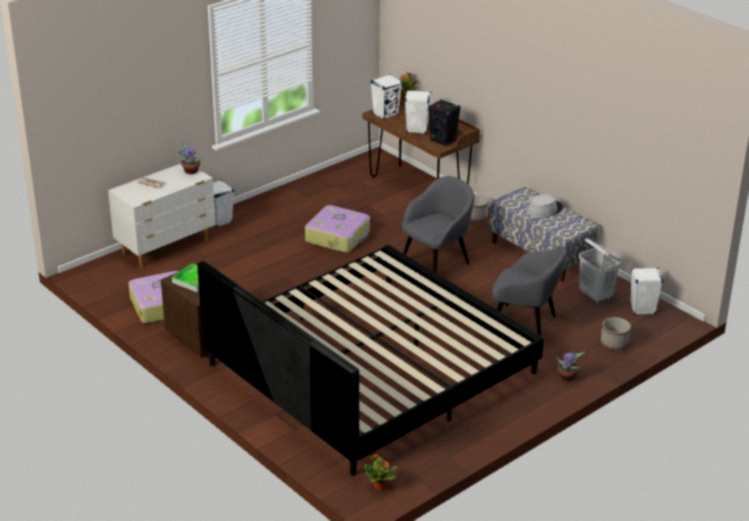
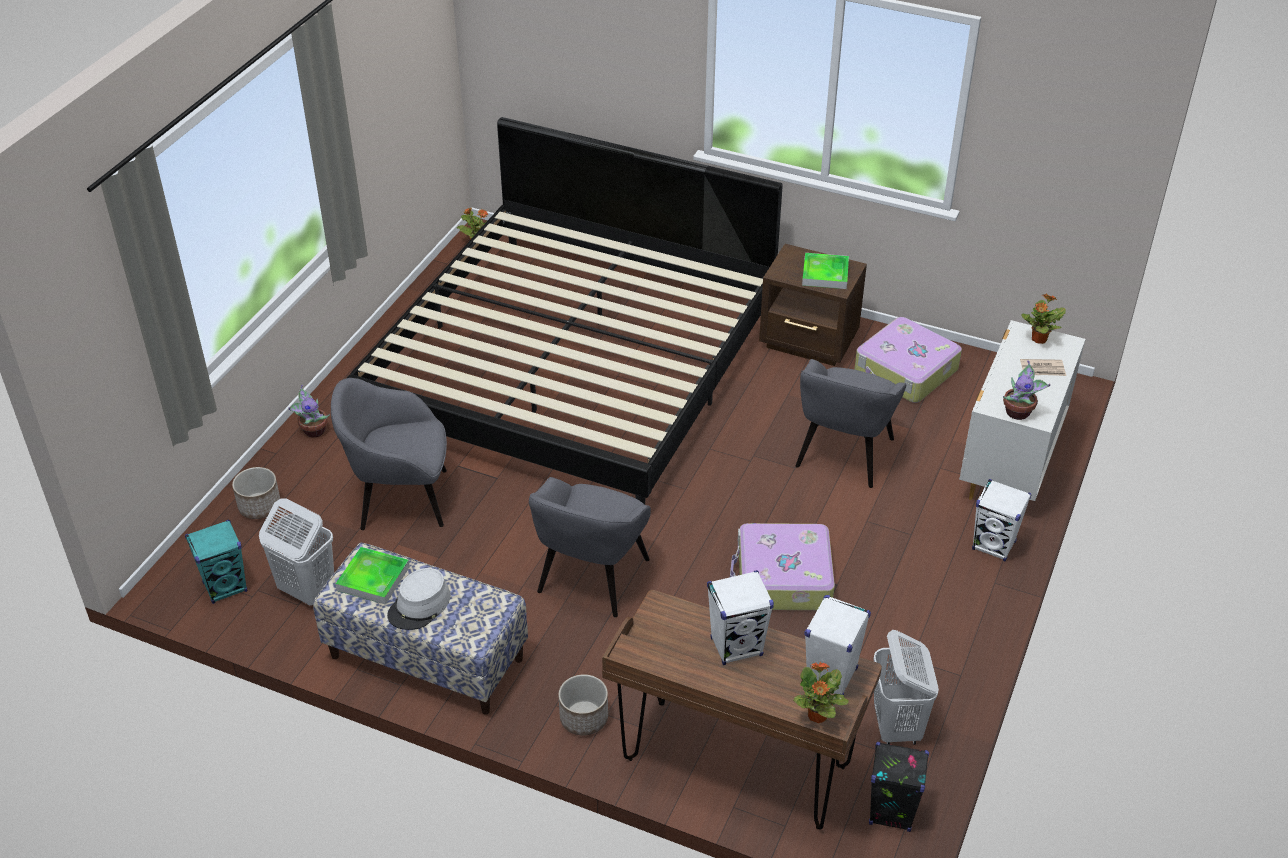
camera: 155 degrees right, 10 degrees up
(133, 195) = (1038, 339): none -> potted plant
(249, 276) = (844, 454): none -> grey armchair
(338, 181) = (897, 727): none -> white laundry basket
(443, 141) = (664, 630): black speaker -> black speaker (891, 813)
(564, 225) = (373, 578): none -> tray
(642, 309) = (225, 587): white speaker -> turquoise speaker

